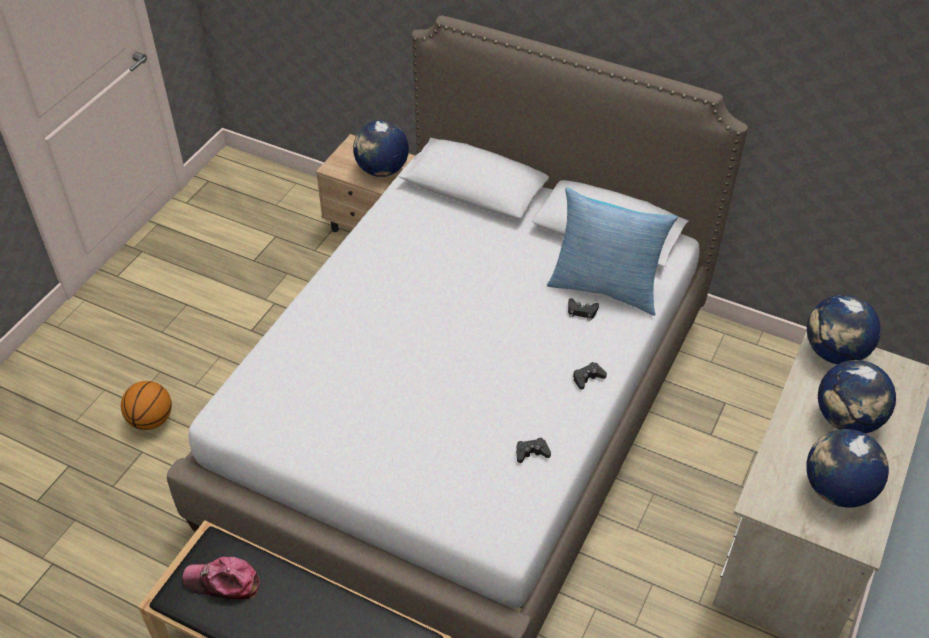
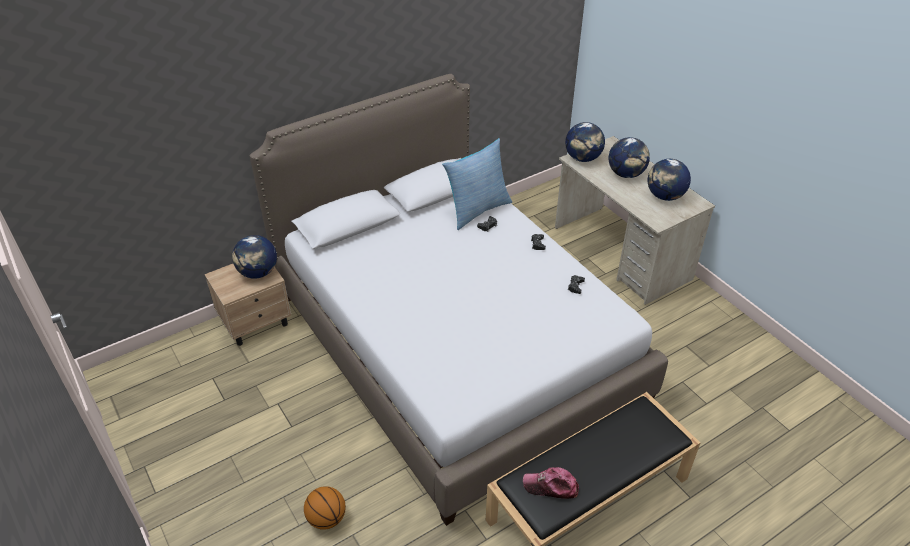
camera: 60 degrees left, 5 degrees down
(223, 582) = (551, 486): cap -> cap turned 60 degrees clockwise

